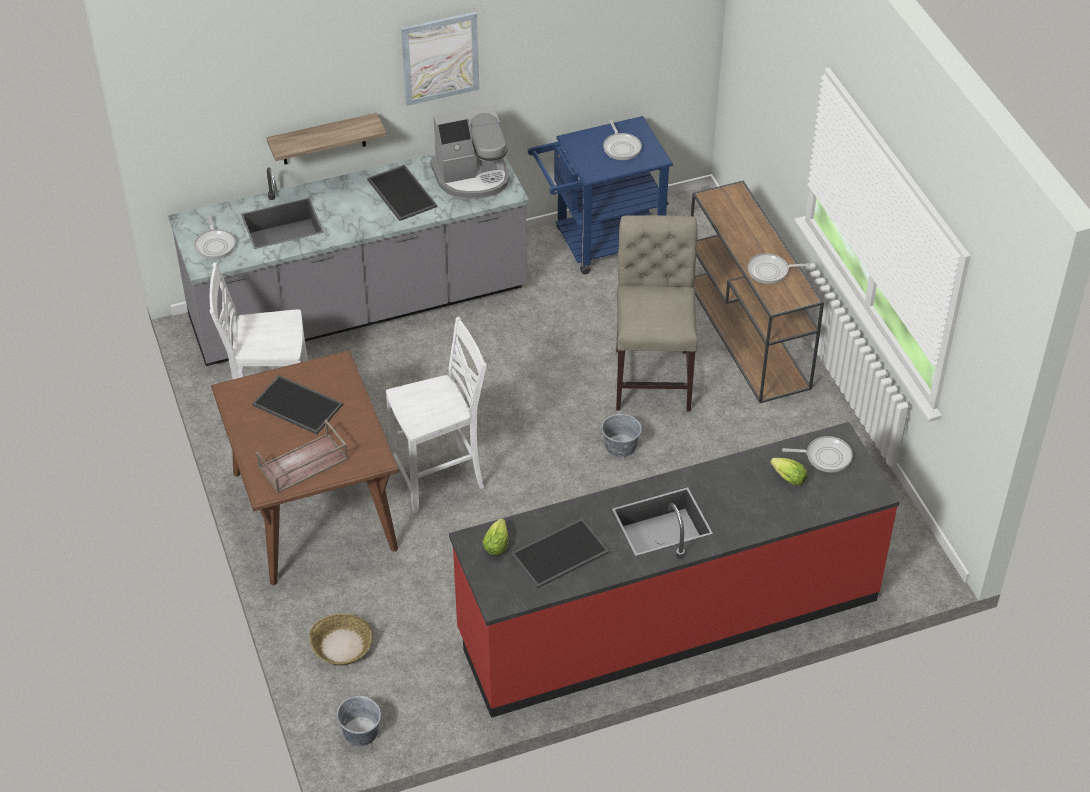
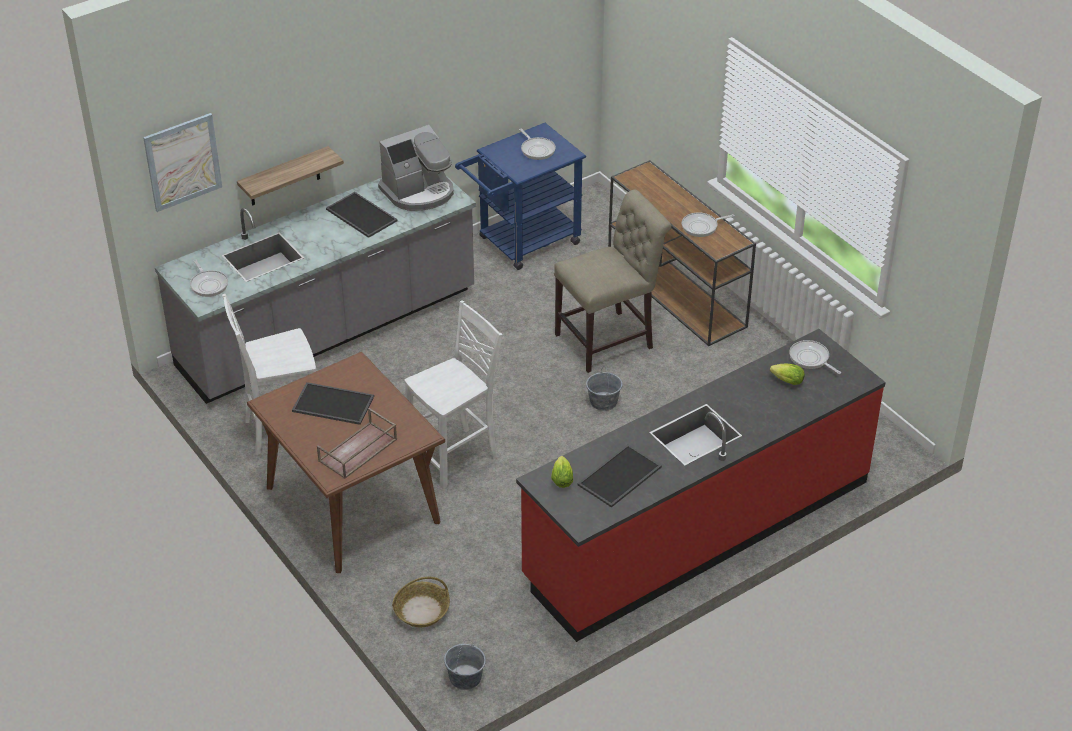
camera: 15 degrees left, 5 degrees down
(440, 58) = (379, 88): picture -> picture (183, 162)
(653, 375) = (609, 340): beige chair -> beige chair turned 75 degrees clockwise
(825, 456) = (810, 359): frying pan -> frying pan turned 120 degrees counterclockwise

